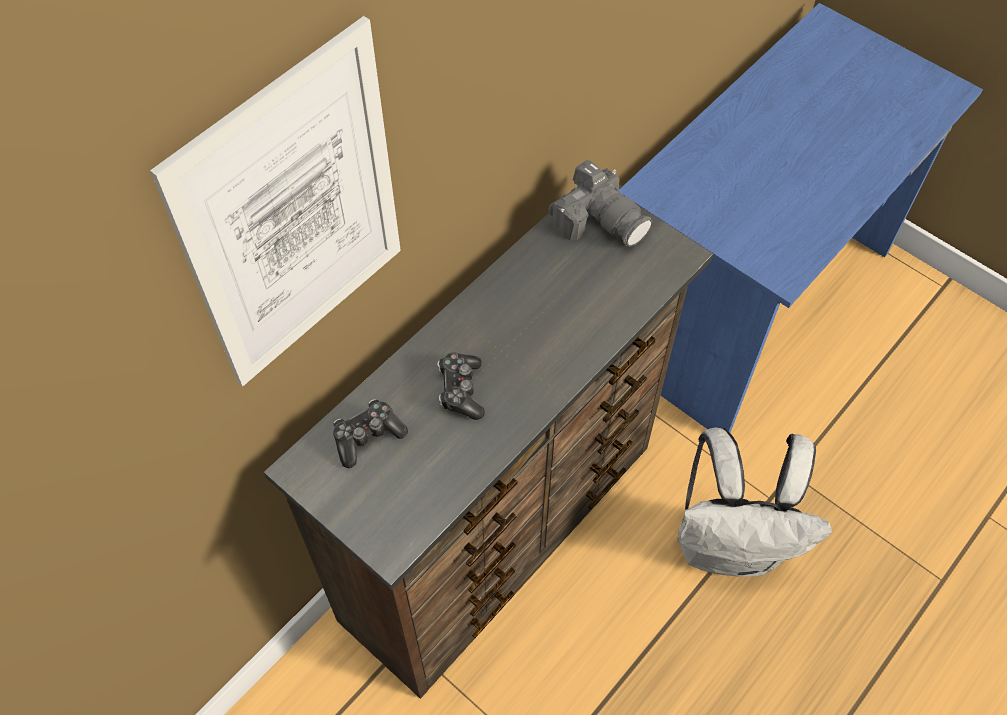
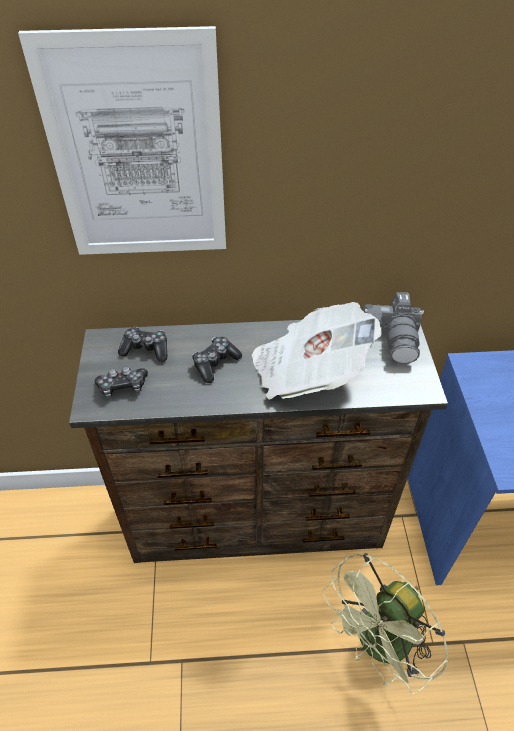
camera: 45 degrees right, 10 degrees down
(397, 498) = (122, 387): none -> game controller
(561, 322) = (308, 371): none -> newspaper
(730, 545) = (378, 646): white backpack -> green fan

